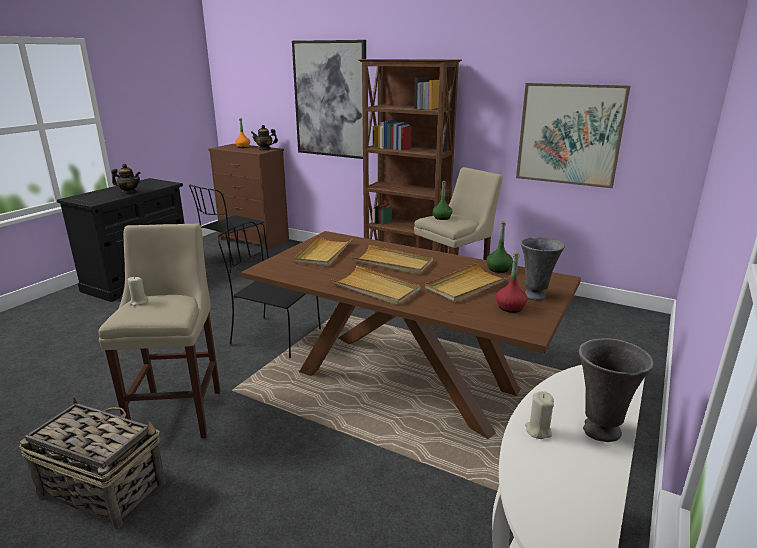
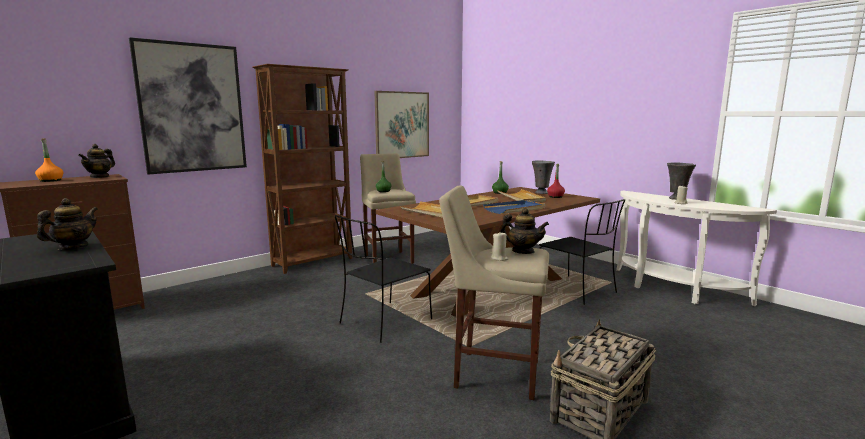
camera: 70 degrees left, 10 degrees down
(163, 310) = (523, 251): none -> teapot
(233, 262) = (144, 330): black chair -> black chair (577, 290)
(375, 288) = (515, 209): beige tray -> blue tray

